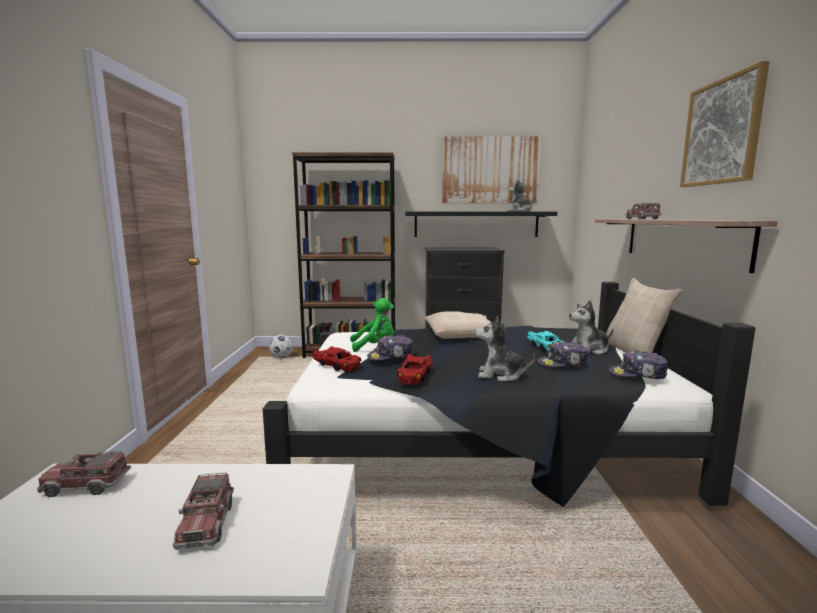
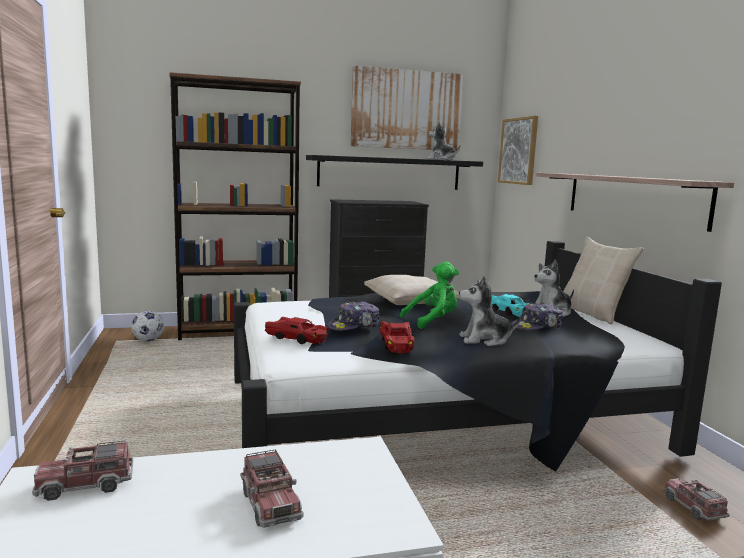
camera: 15 degrees left, 0 degrees up
(374, 346) = (320, 316): green plush toy -> green plush toy (433, 321)
(638, 375) = (612, 334): cap -> none
(642, 219) = (591, 174): toy truck -> toy truck (693, 507)
(722, 132) = (677, 92): picture -> picture (518, 151)

